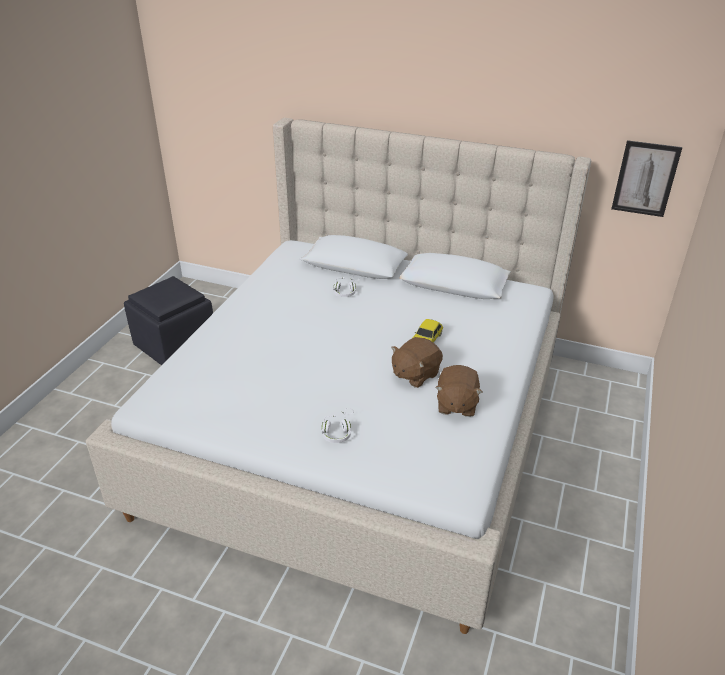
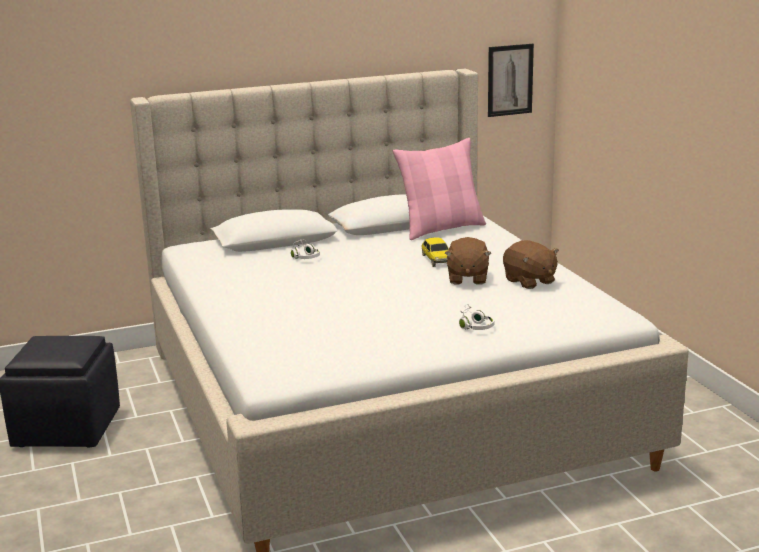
camera: 40 degrees left, 15 degrees down
(484, 306) = (441, 229): none -> pink pillow

